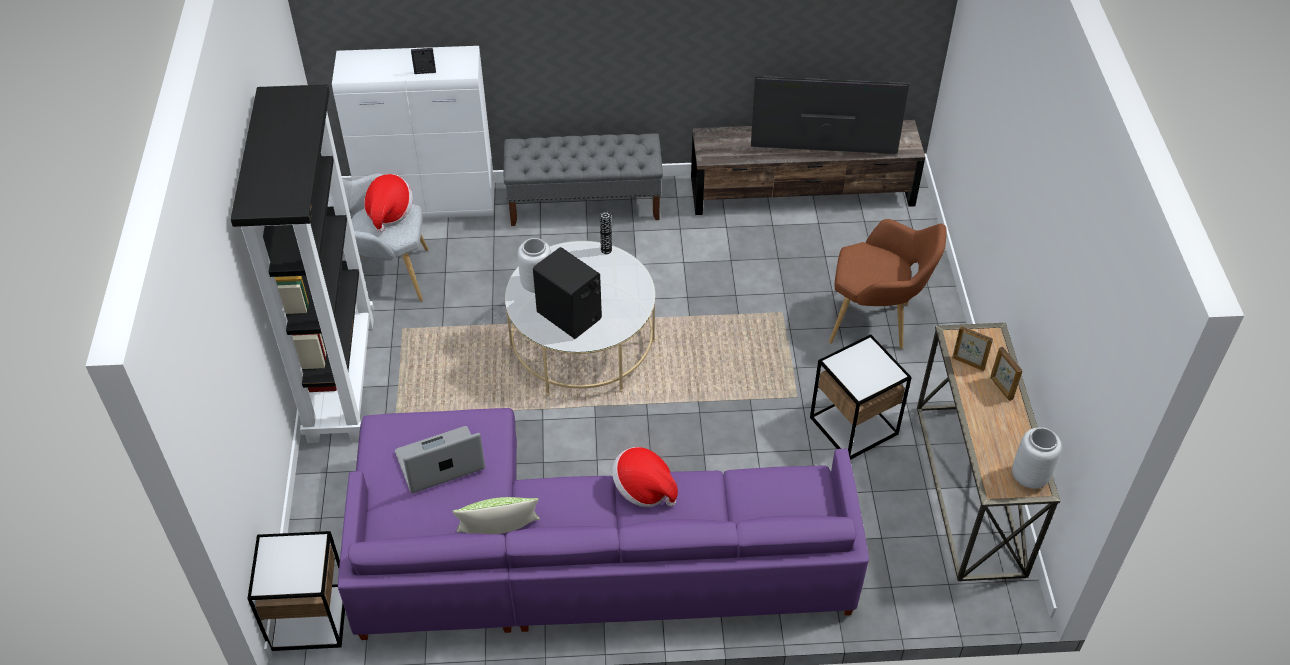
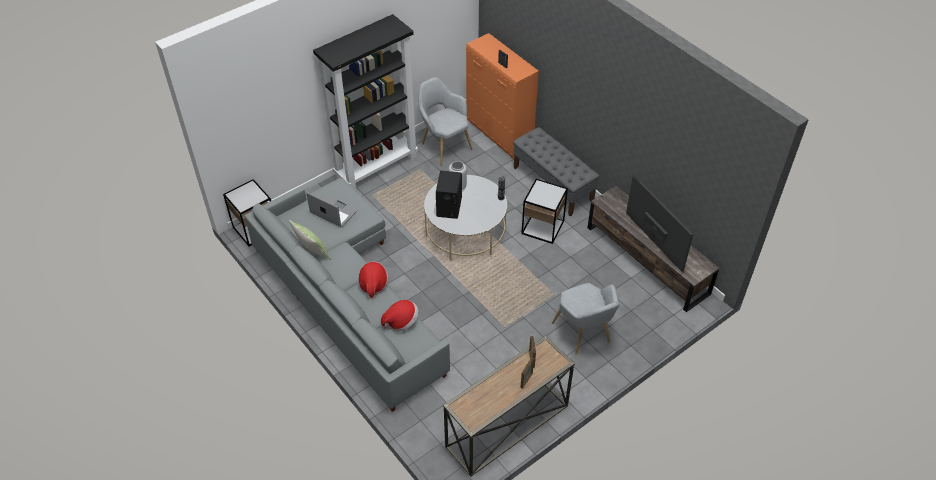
camera: 55 degrees right, 0 degrees up
(389, 212) = (453, 117): hat -> hat (401, 321)
(430, 204) = (499, 134): white cabinet -> orange cabinet
(575, 557) = (346, 295): purple sofa -> grey sofa
(853, 425) = (507, 358): side table -> side table (543, 227)
(875, 322) = (583, 335): brown armchair -> grey armchair
(1029, 476) = (476, 416): grey vase -> none

